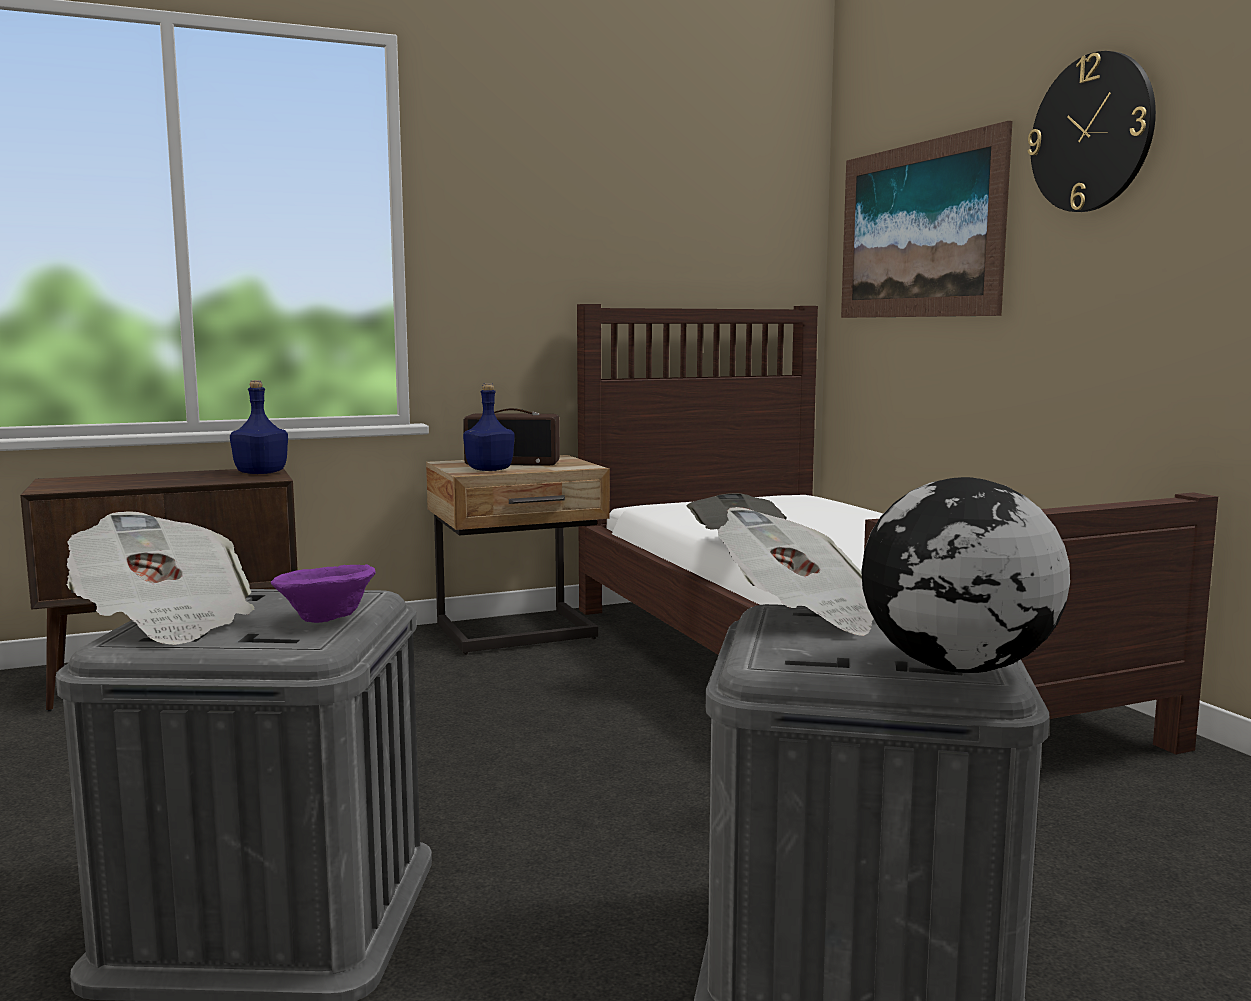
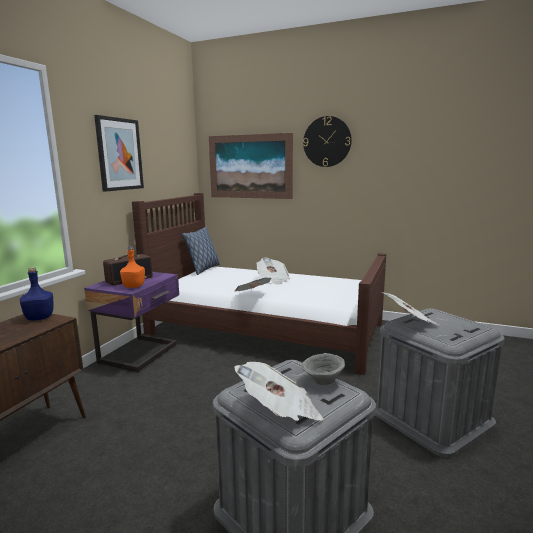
camera: 45 degrees left, 5 degrees up
(325, 621) = (323, 382): purple bowl -> grey bowl
(488, 470) = (134, 286): blue bottle -> orange bottle
(518, 633) = (141, 354): beige nightstand -> purple nightstand
(561, 202) = (119, 154): none -> picture
(767, 494) = (203, 269): none -> pillow
(861, 532) = (273, 280): none -> newspaper
(956, 668) = (476, 327): globe -> none

